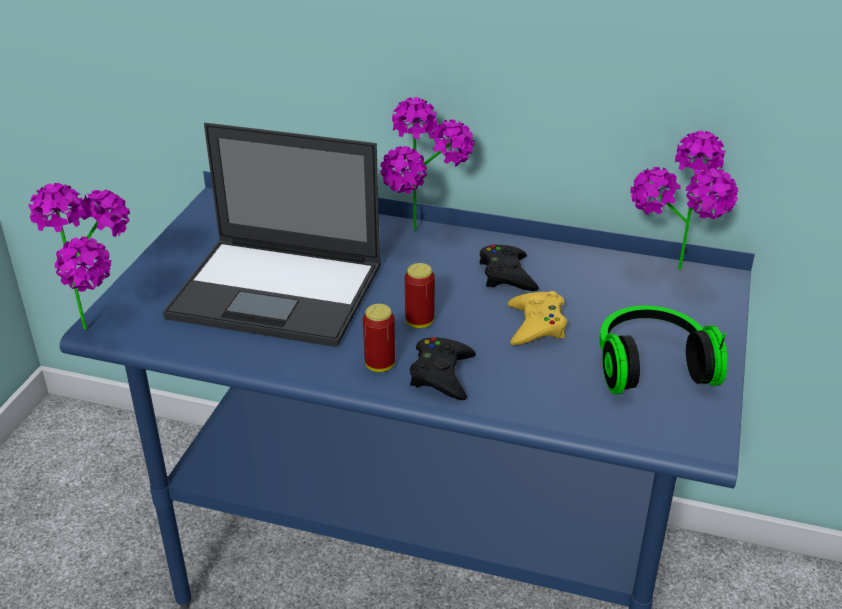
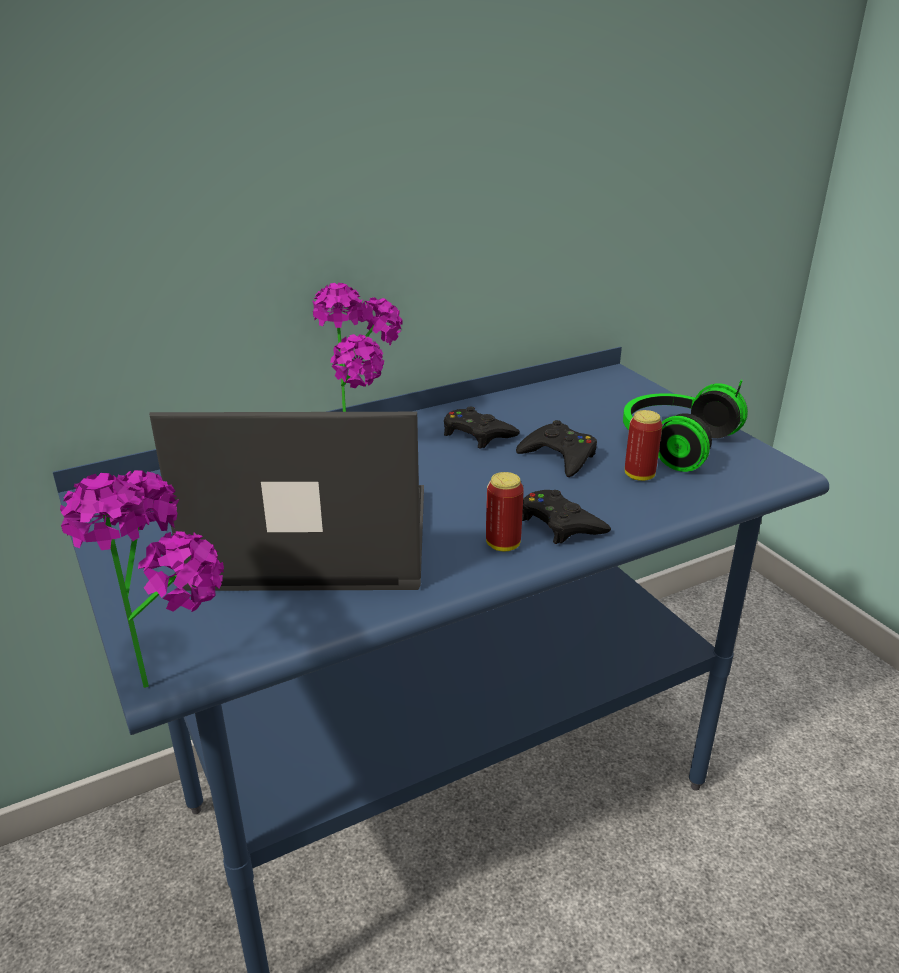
camera: 45 degrees left, 5 degrees down
(279, 291) = (309, 538): laptop -> laptop turned 150 degrees counterclockwise
(419, 322) = (474, 498): can -> can (639, 475)
(536, 325) = (559, 456): yellow game controller -> black game controller
(673, 278) = (587, 386): potted plant -> none

